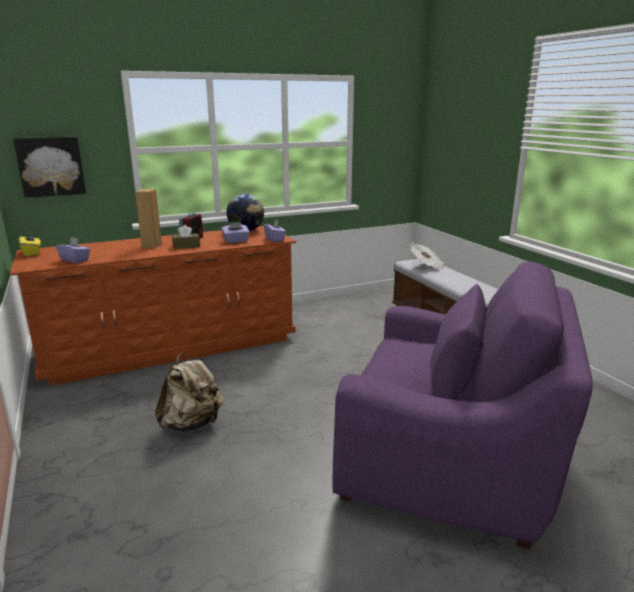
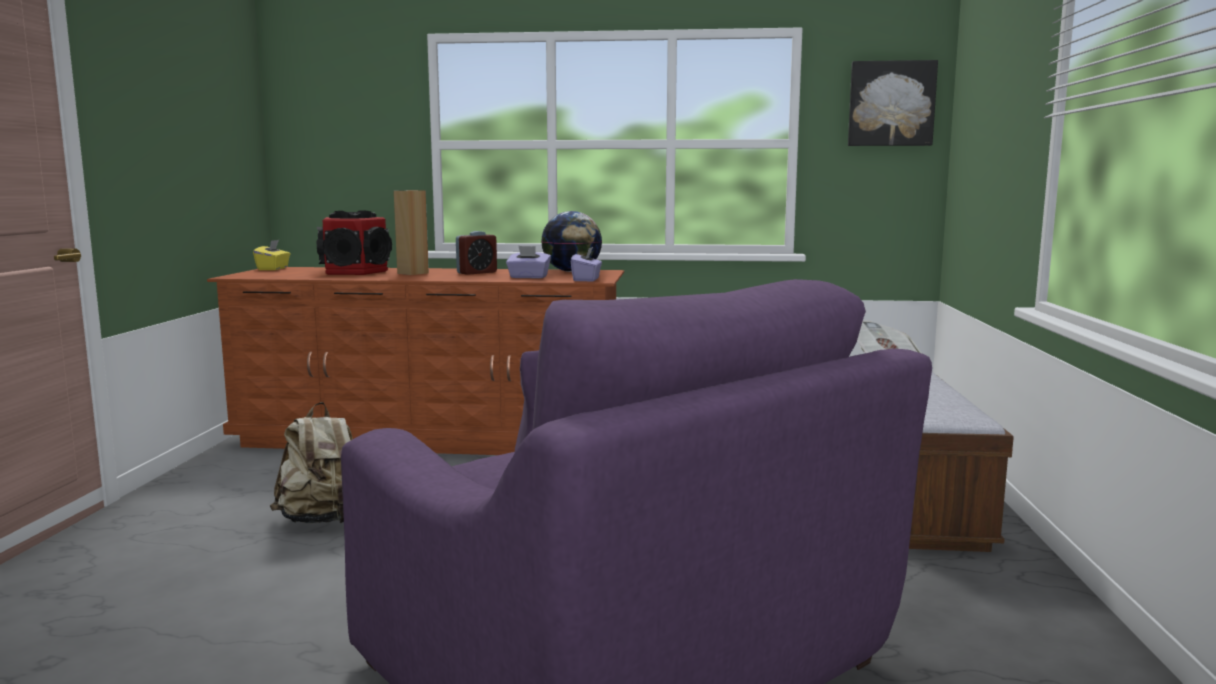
camera: 30 degrees right, 10 degrees down
(51, 166) = (330, 162): picture -> picture (891, 104)
(75, 260) = (296, 276): purple tissue box -> none
(105, 249) = (354, 272): none -> speaker
(186, 246) = (451, 276): brown tissue box -> none

